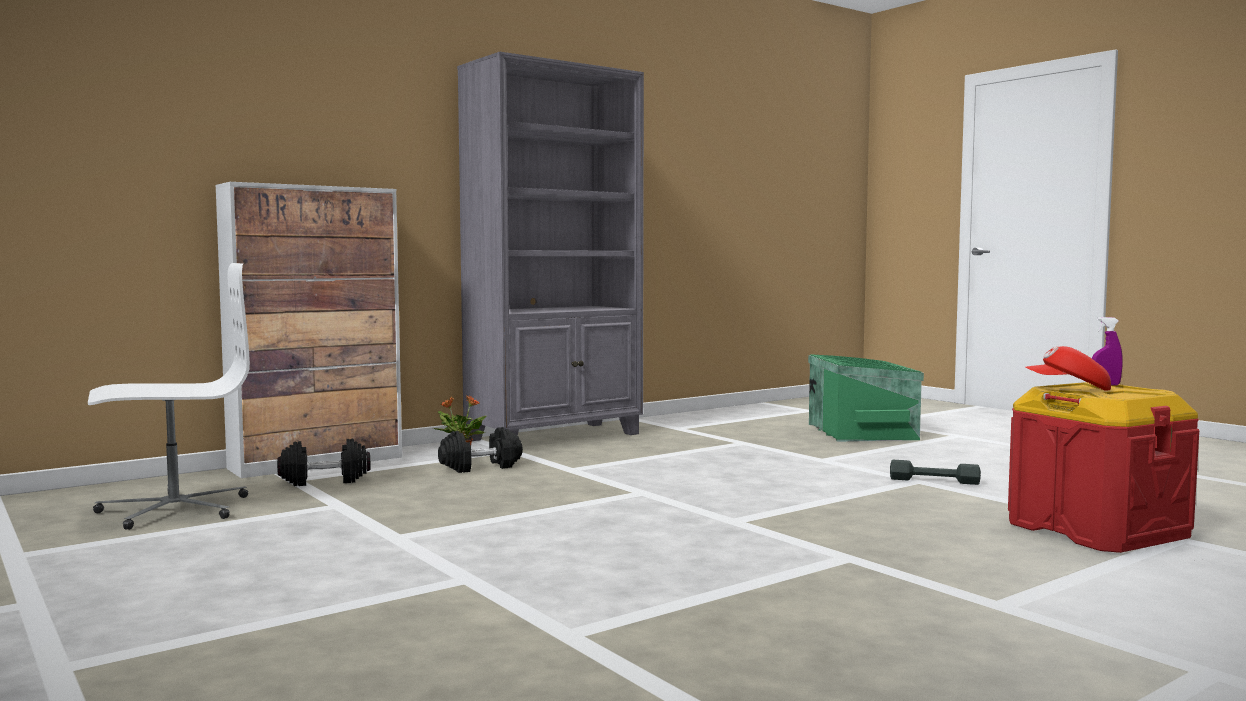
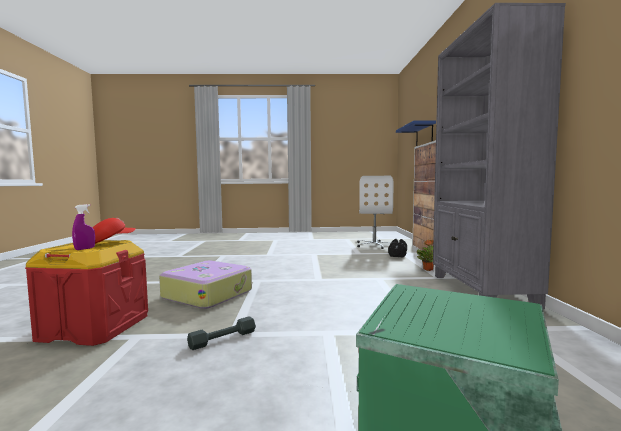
camera: 125 degrees right, 0 degrees up
(119, 133) = (424, 134): none -> blue shelf
(480, 467) = (401, 269): black dumbbell -> none
(870, 525) = (208, 294): none -> suitcase

